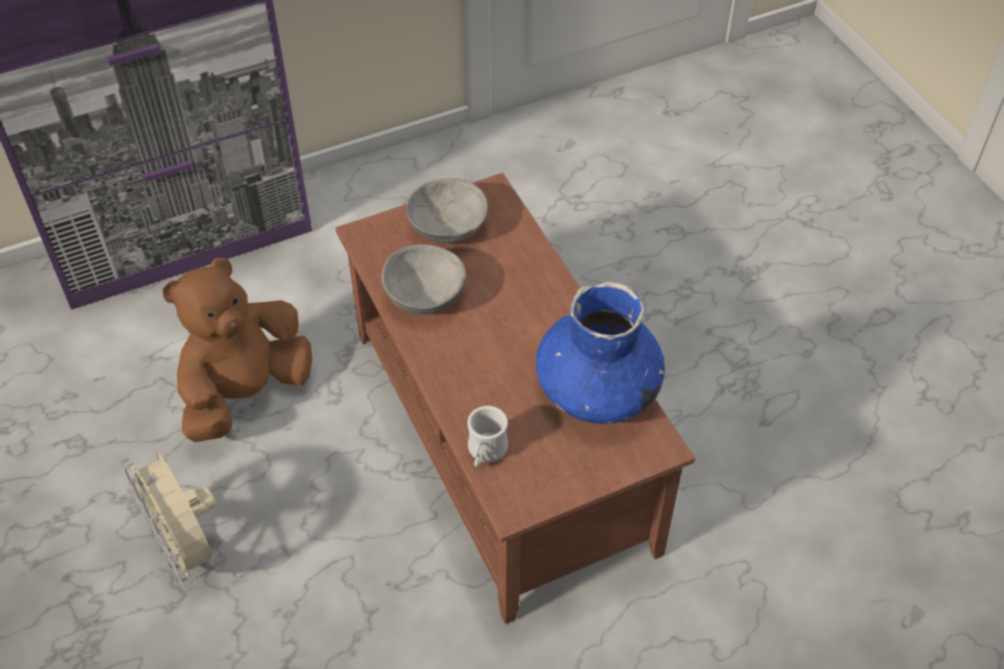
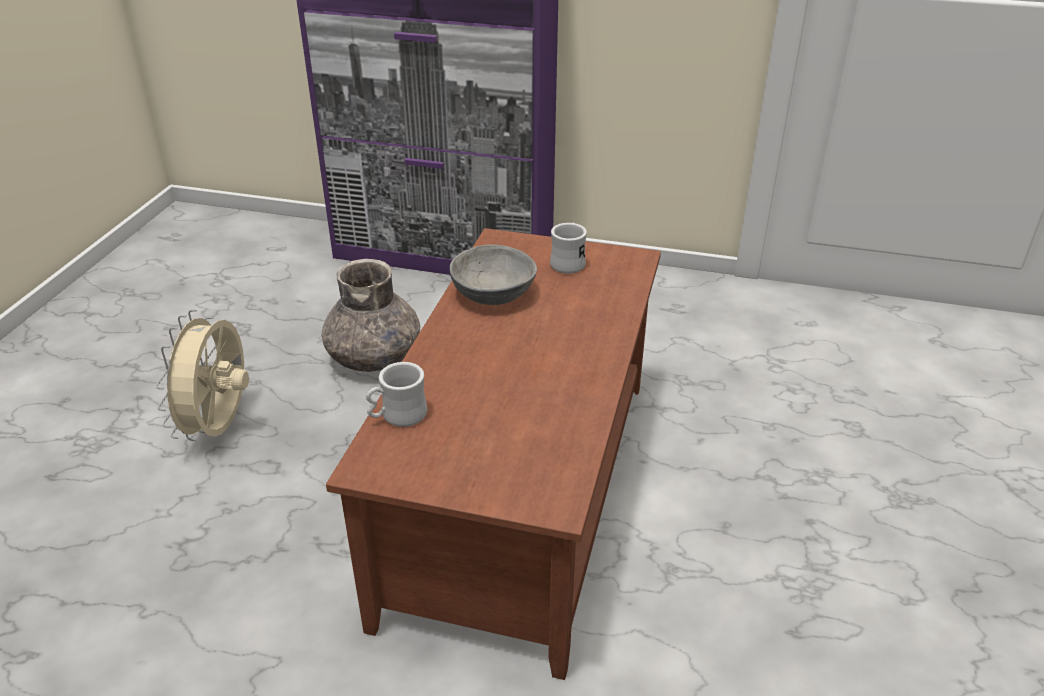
camera: 40 degrees right, 15 degrees down
(245, 393) = (375, 356): brown plush toy -> grey vase
(447, 226) = (568, 262): grey bowl -> white mug
(597, 390) = (552, 427): blue vase -> none

